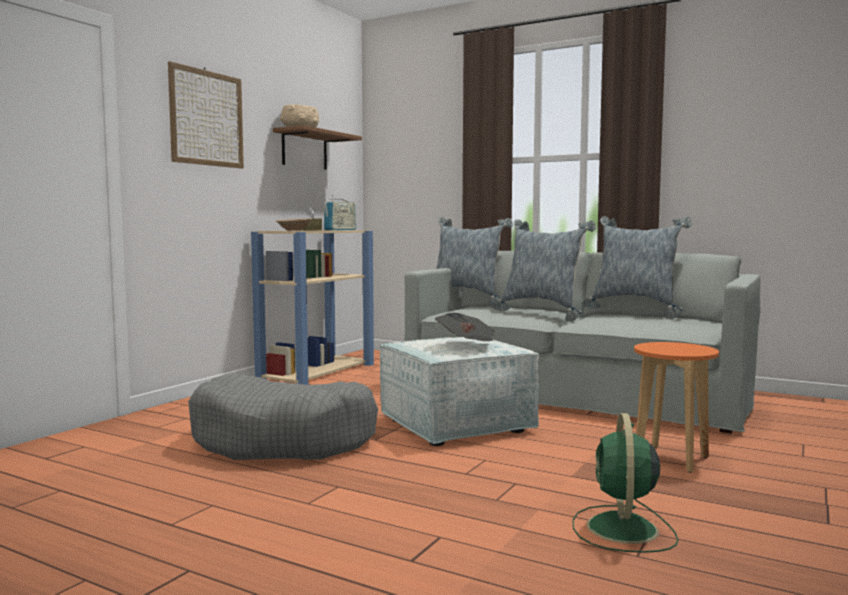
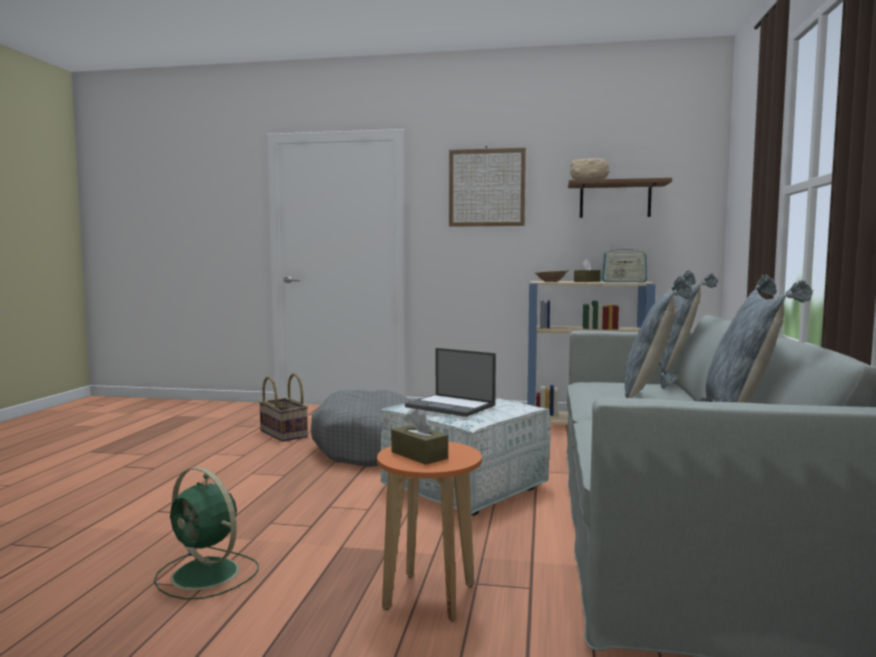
camera: 70 degrees right, 0 degrees up
(137, 477) = (284, 434): none -> basket
(468, 345) = (451, 406): newspaper -> laptop
(622, 530) = (207, 575): green fan -> green fan turned 135 degrees counterclockwise
(678, 349) = (419, 455): none -> brown tissue box

